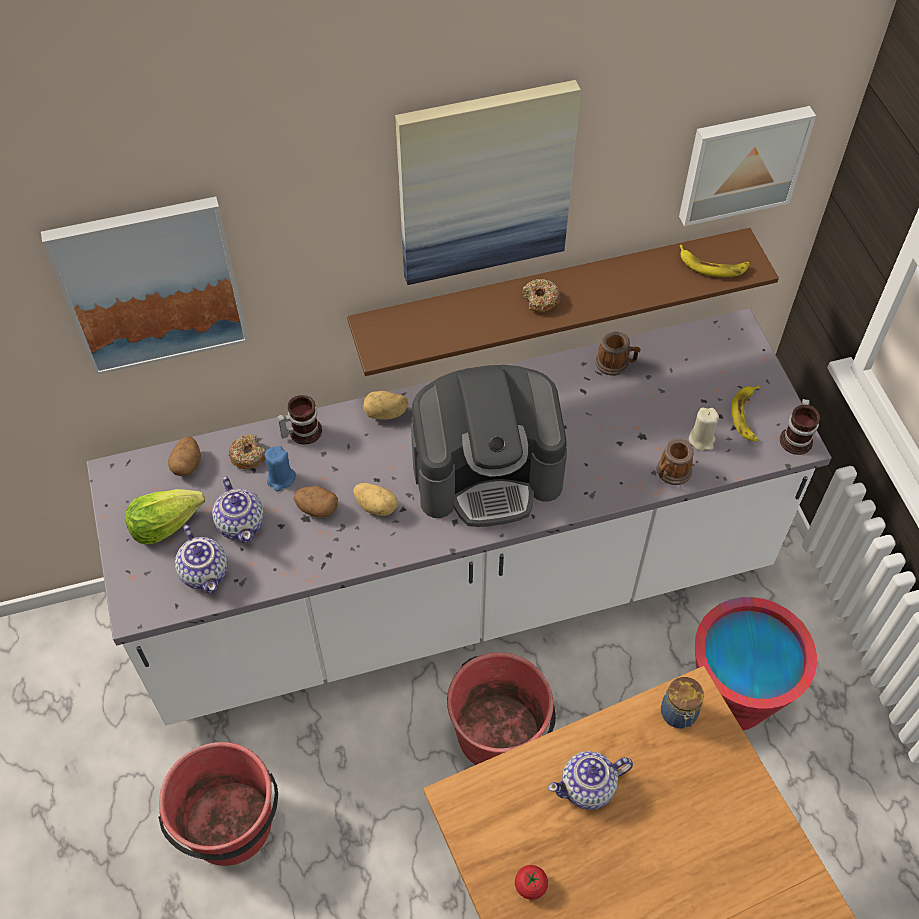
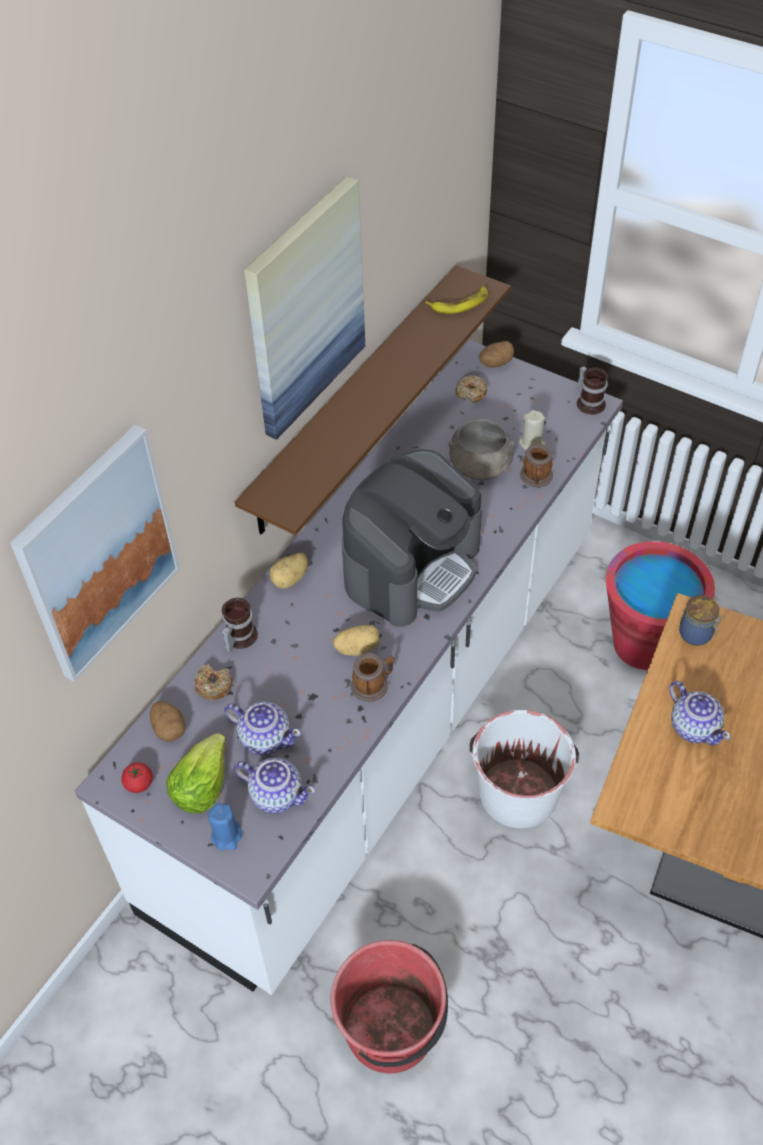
camera: 40 degrees left, 5 degrees down
(281, 478) = (260, 683): blue candle -> blue candle (227, 836)
(317, 508) = (313, 682): potato -> potato (495, 363)
(499, 732) = (518, 792): red bucket -> white bucket
(530, 885) = (728, 819): tomato -> tomato (139, 783)
(540, 300) = (368, 398): donut -> donut (471, 393)
(588, 787) = (694, 726): teapot -> teapot turned 60 degrees counterclockwise
(616, 363) = (420, 432): mug -> mug (373, 684)
(634, 429) = (480, 467): none -> grey bowl
(742, 162) = (444, 206): picture -> none
(747, 416) = (544, 409): banana -> none

